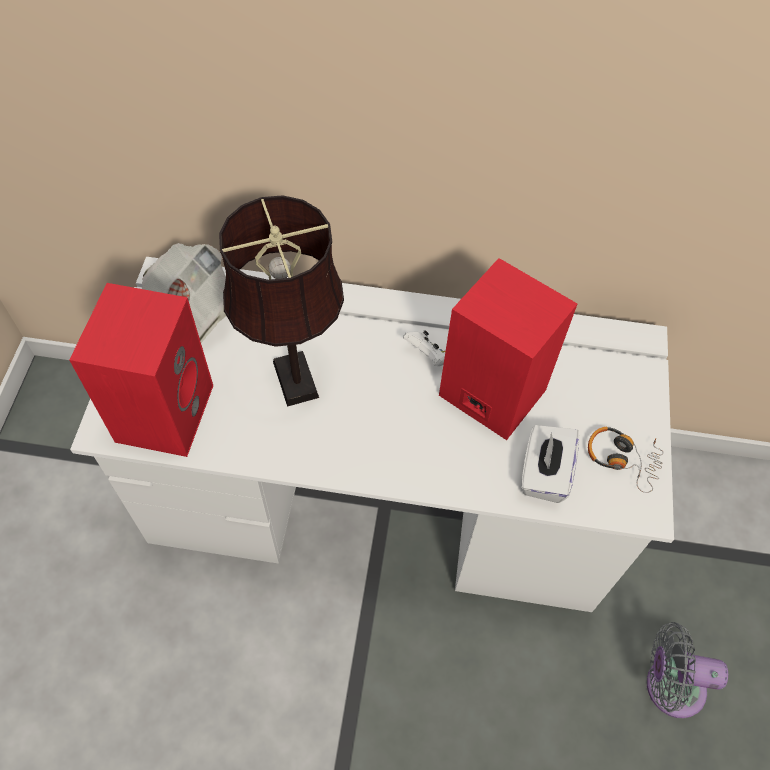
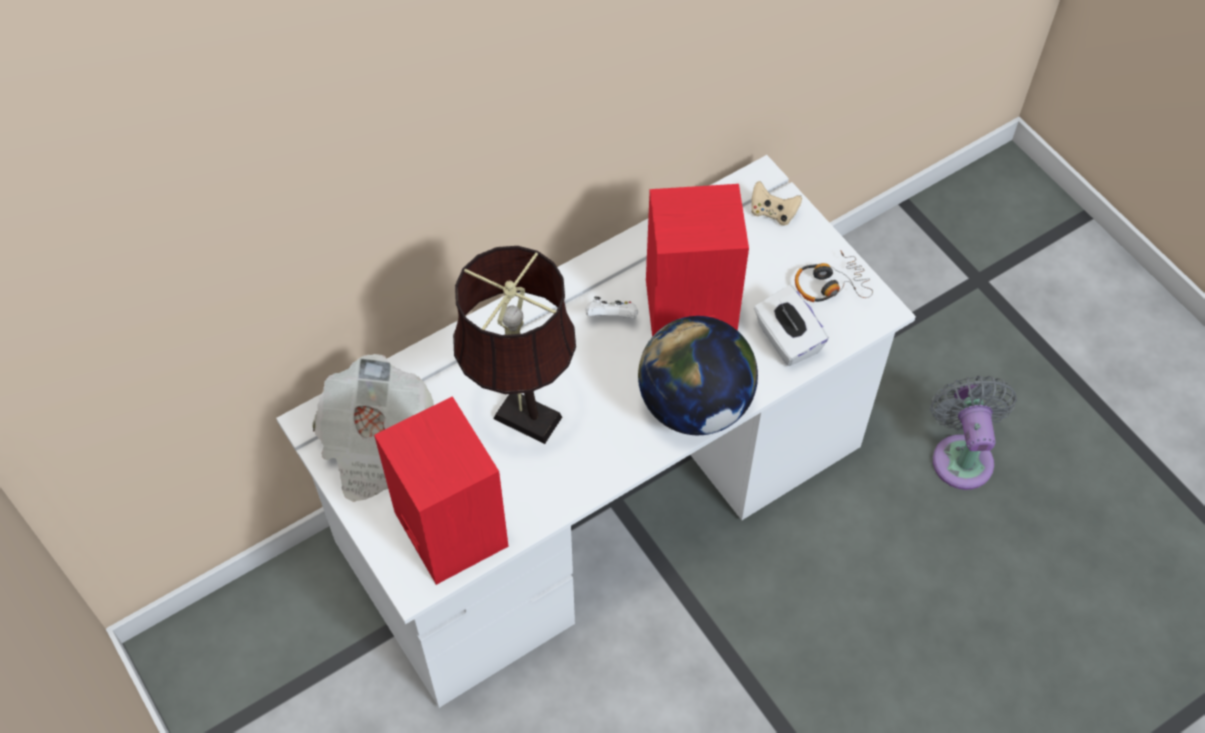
camera: 40 degrees left, 0 degrees up
(421, 466) = (695, 405): none -> globe
(628, 371) = (773, 213): none -> beige game controller
(668, 685) = (961, 455): grey fan -> grey fan turned 120 degrees clockwise

